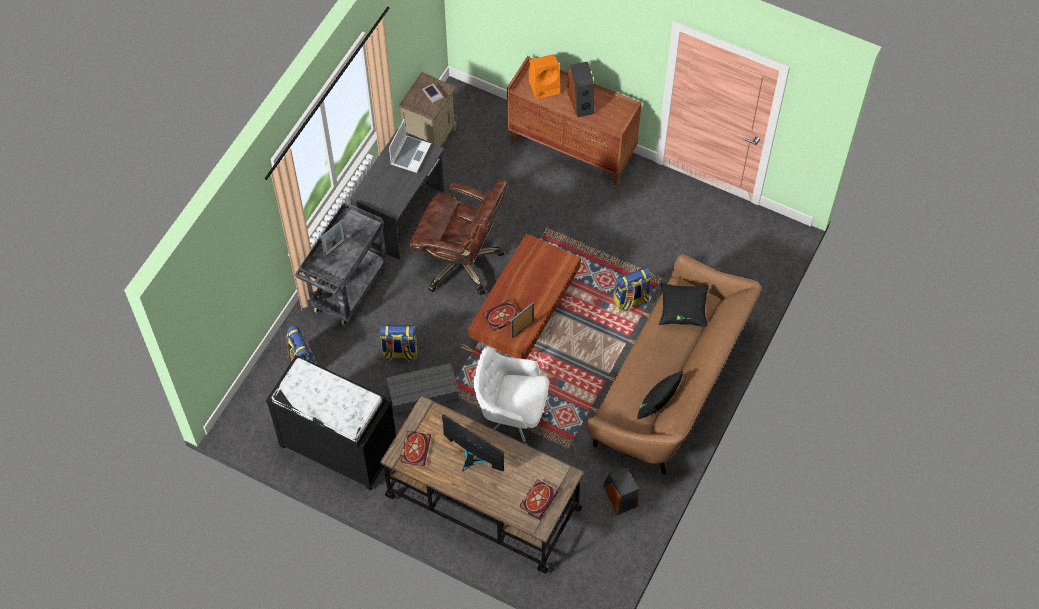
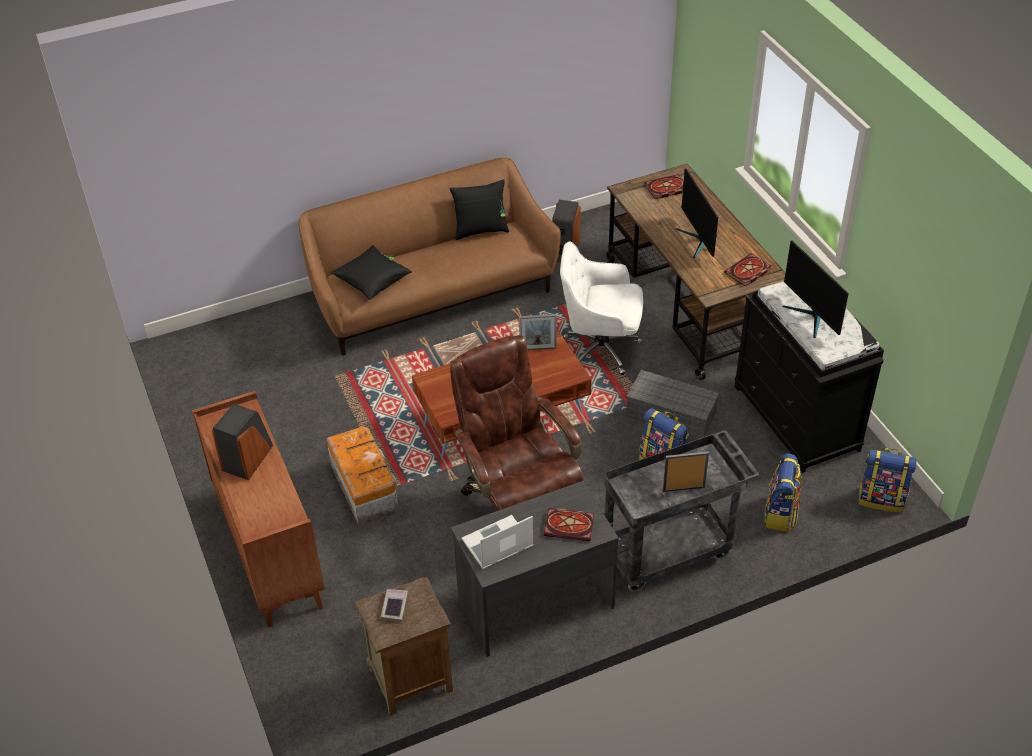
camera: 140 degrees left, 15 degrees down
(329, 393) = (811, 316): none -> monitor
(501, 317) = (548, 369): book -> book (570, 525)
(512, 418) = (601, 348): white office chair -> white office chair turned 135 degrees clockwise
(545, 86) = (265, 502): orange speaker -> none
(561, 218) = (364, 487): none -> storage box
(631, 300) = (386, 375): backpack -> backpack (881, 499)

